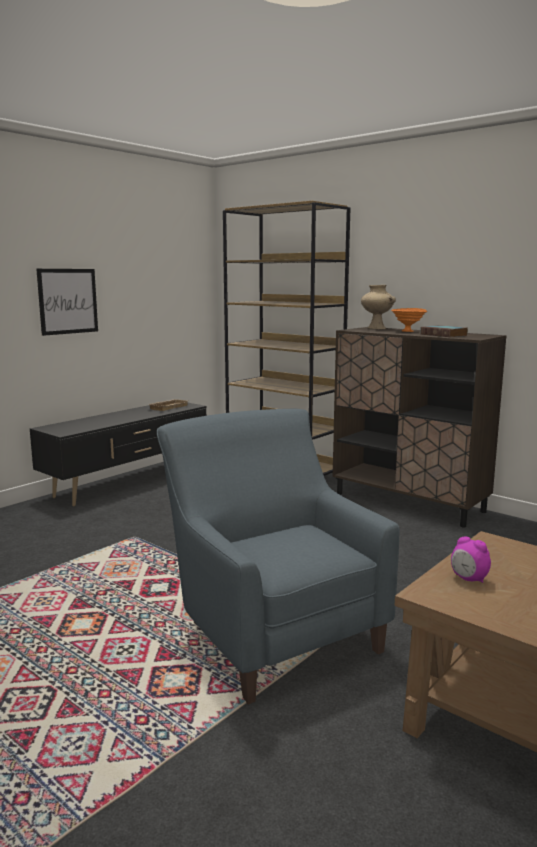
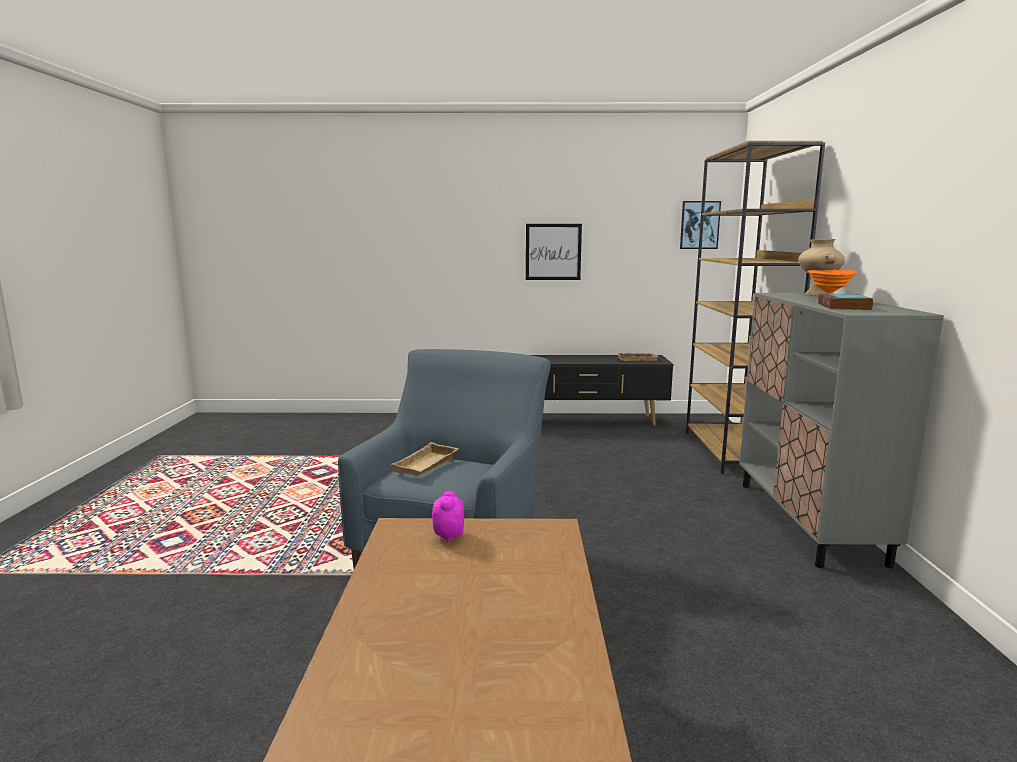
camera: 50 degrees right, 0 degrees up
(190, 271) = (699, 225): none -> picture
(278, 545) = (427, 465): none -> beige tray
(409, 502) = (808, 521): brown cabinet -> grey cabinet

